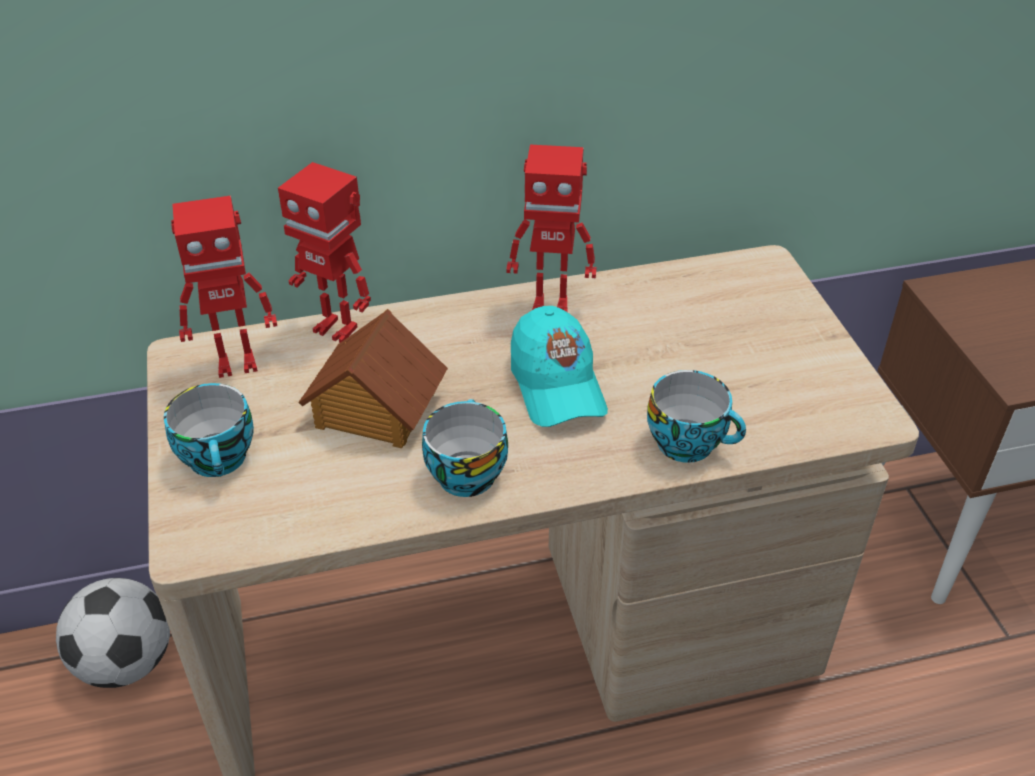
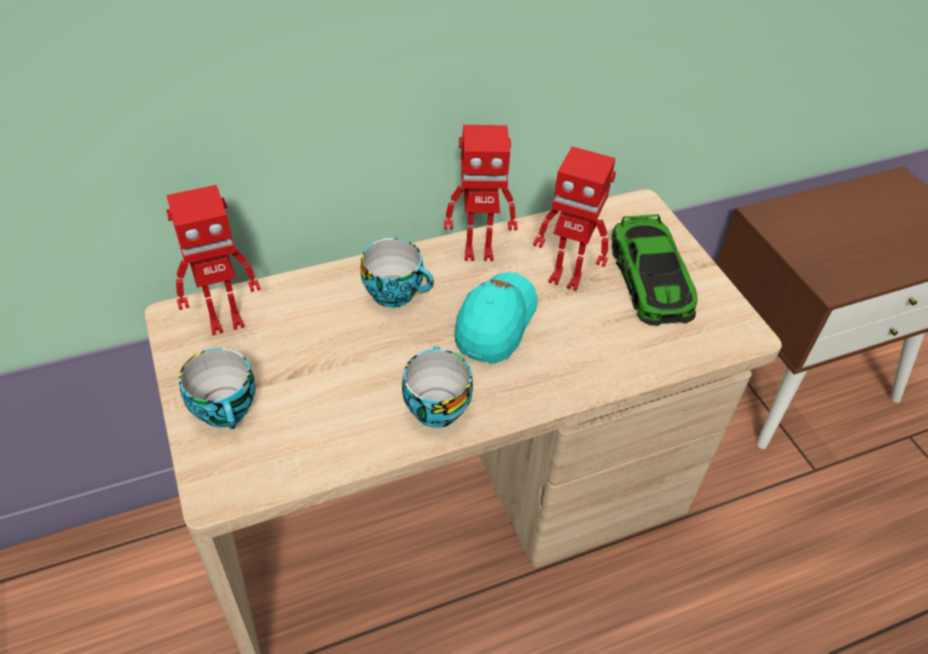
camera: 10 degrees left, 5 degrees up
(126, 662) = (136, 557): football -> none
(337, 328) = (306, 283): toy robot -> toy robot (566, 278)
(375, 409) = (350, 355): toy house -> none
(556, 385) = (495, 323): turquoise cap -> turquoise cap turned 135 degrees counterclockwise
(690, 442) = (609, 365): cup -> cup (396, 292)
(761, 348) = (650, 279): none -> toy car

